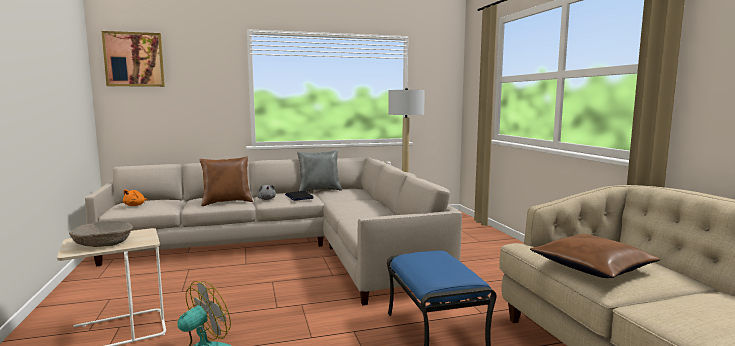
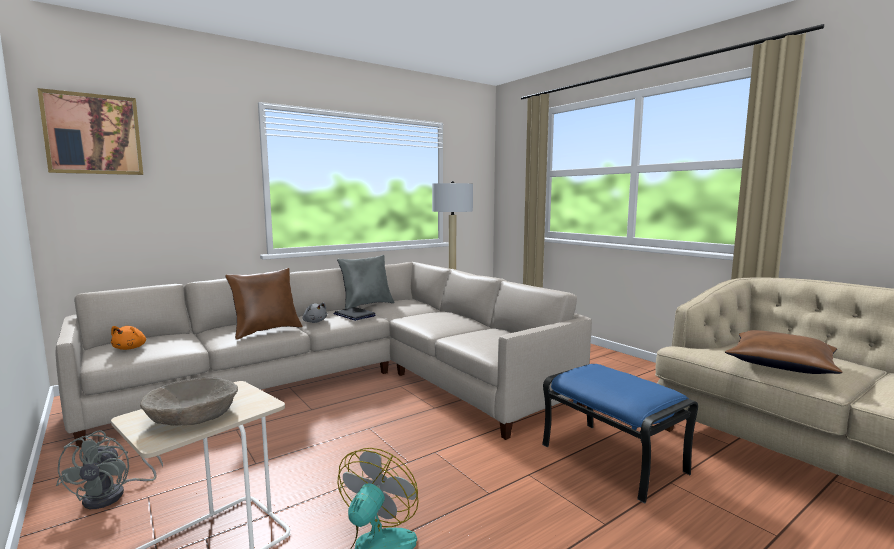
camera: 20 degrees left, 0 degrees up
(93, 295) = (113, 495): none -> grey fan

